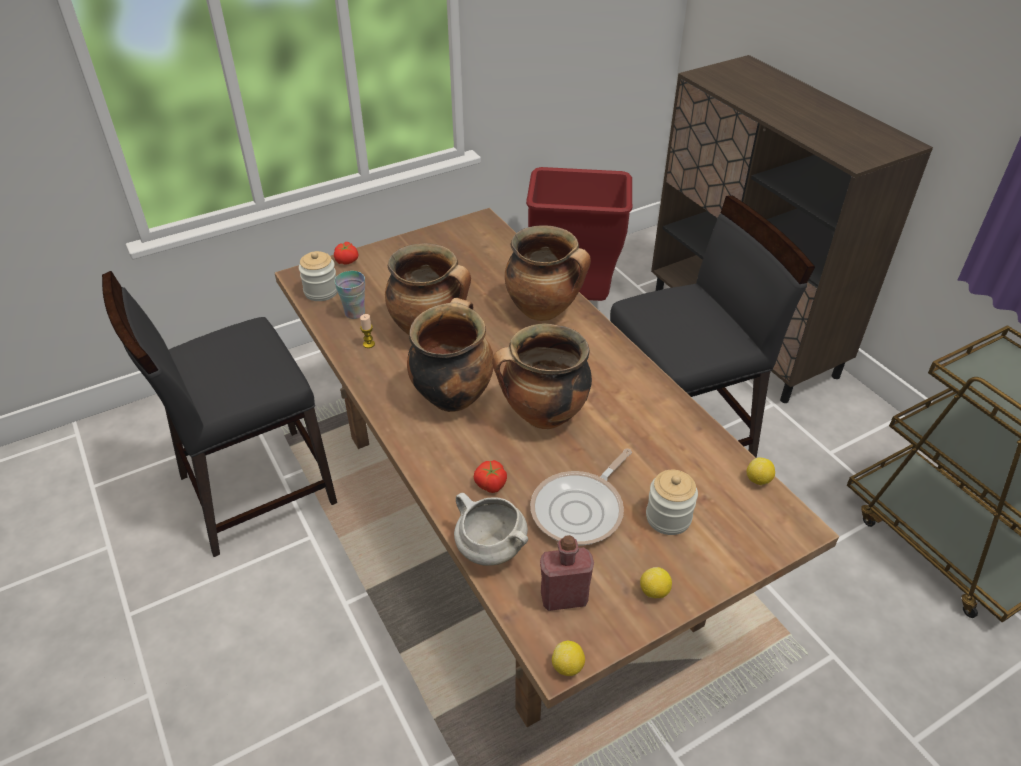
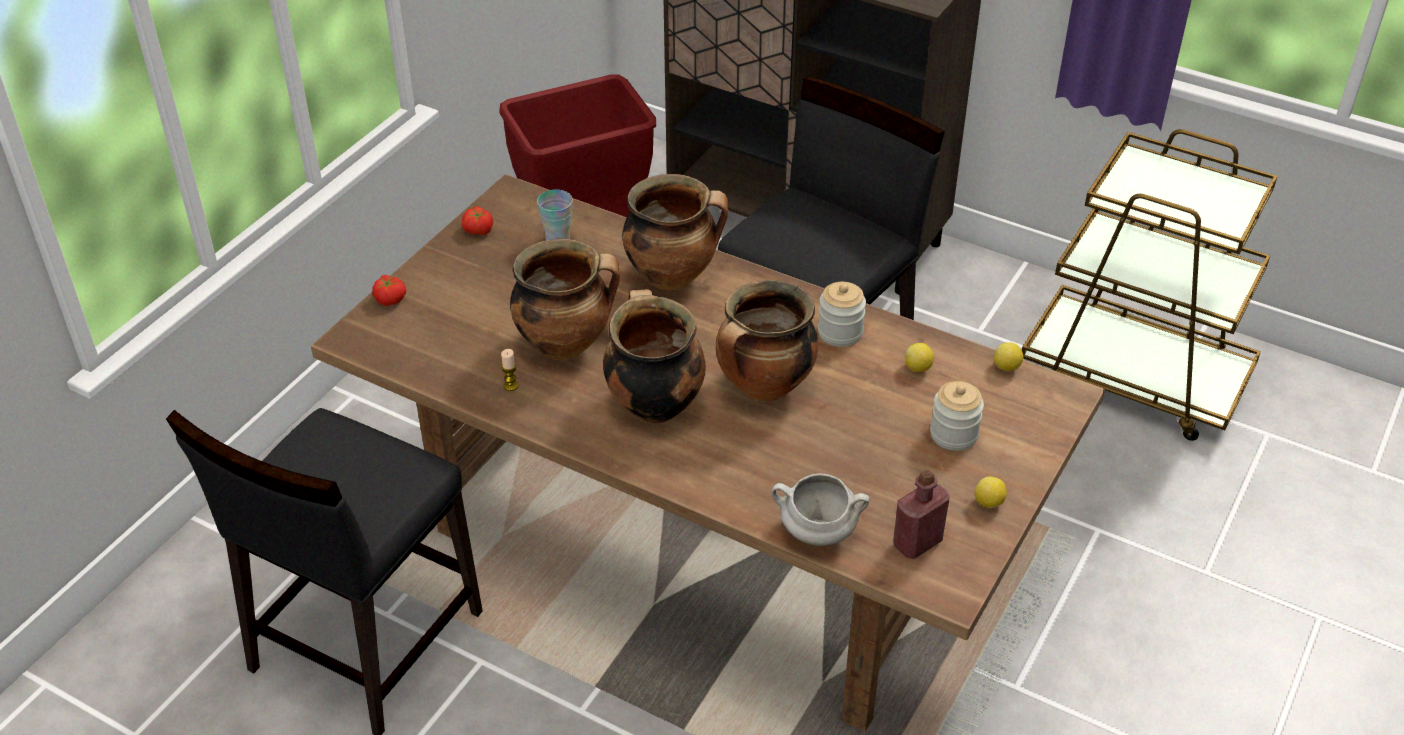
camera: 30 degrees left, 0 degrees up
(321, 291) = (395, 347): jar -> jar (840, 332)
(355, 313) = (460, 357): cup -> cup (557, 239)
(490, 484) = (767, 474): tomato -> tomato (478, 230)
(567, 667) = (964, 596): lemon -> lemon (918, 368)
(581, 510) = (871, 461): frying pan -> none

